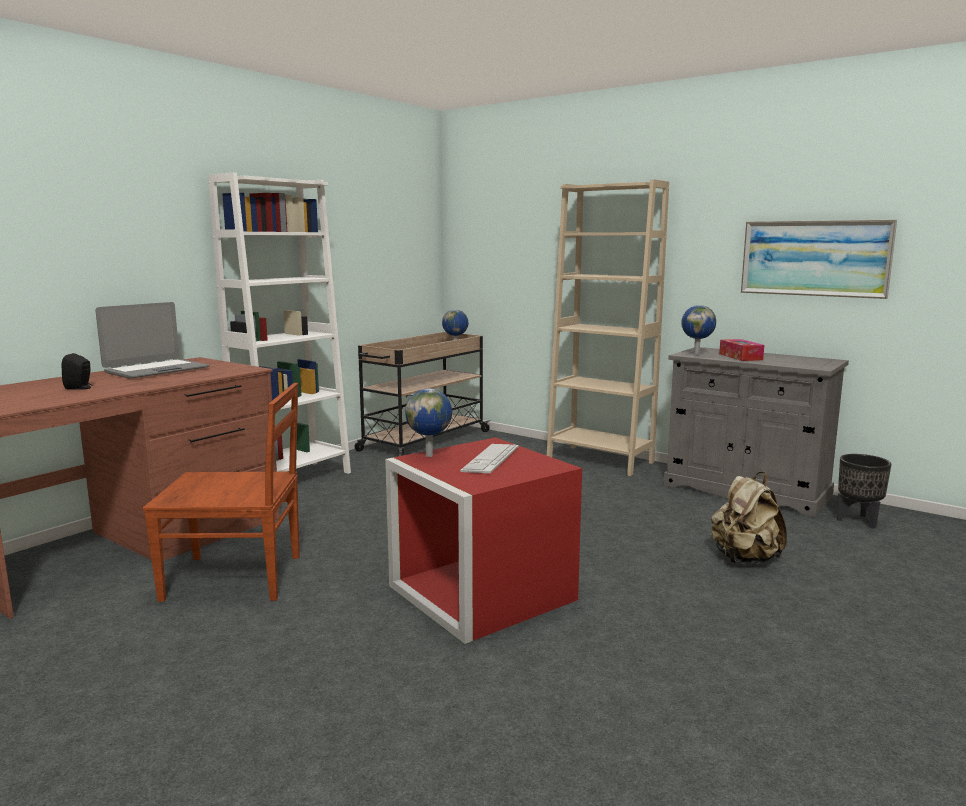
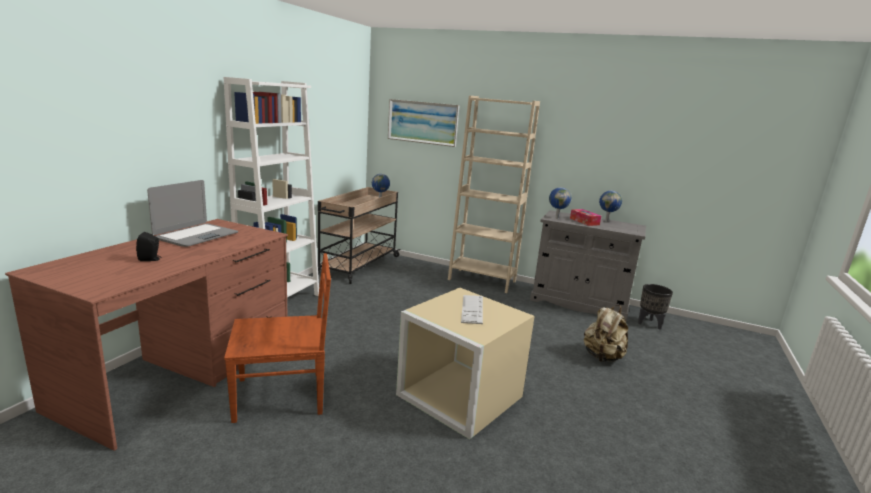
camera: 15 degrees left, 5 degrees up
(430, 455) = (429, 307): globe -> globe (607, 221)
(478, 592) = (457, 395): red storage box -> beige storage box
(814, 258) = (630, 161): picture -> picture (423, 122)

